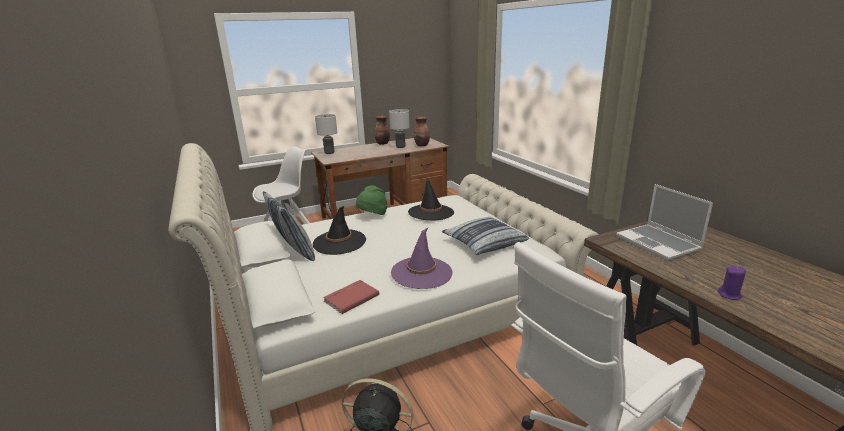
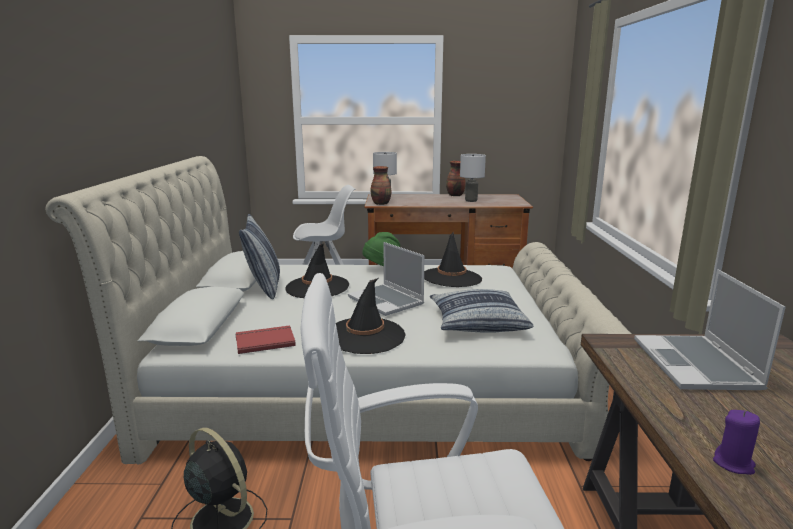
camera: 25 degrees right, 5 degrees down
(407, 242) = (387, 301): none -> laptop
(421, 273) = (365, 336): purple hat -> black hat
(422, 145) = (499, 202): vase -> vase (381, 204)

